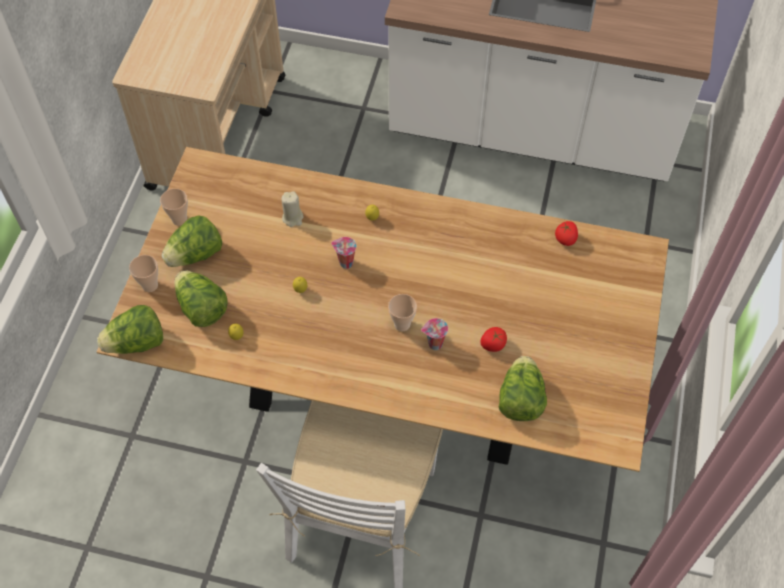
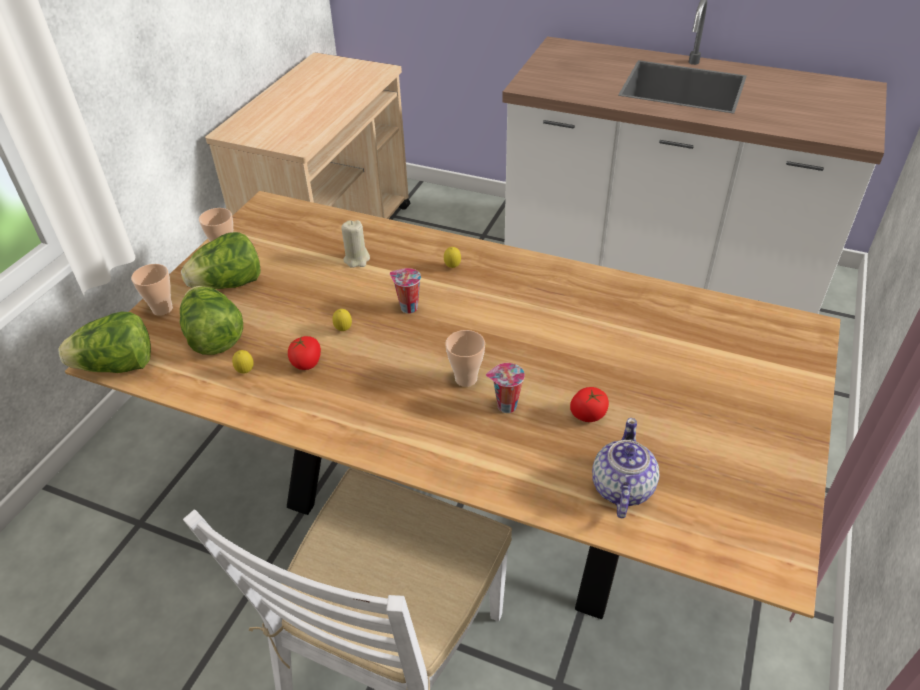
camera: 10 degrees right, 15 degrees down
(520, 399) = (621, 488): lettuce -> teapot
(565, 239) = (698, 307): tomato -> tomato (307, 363)

